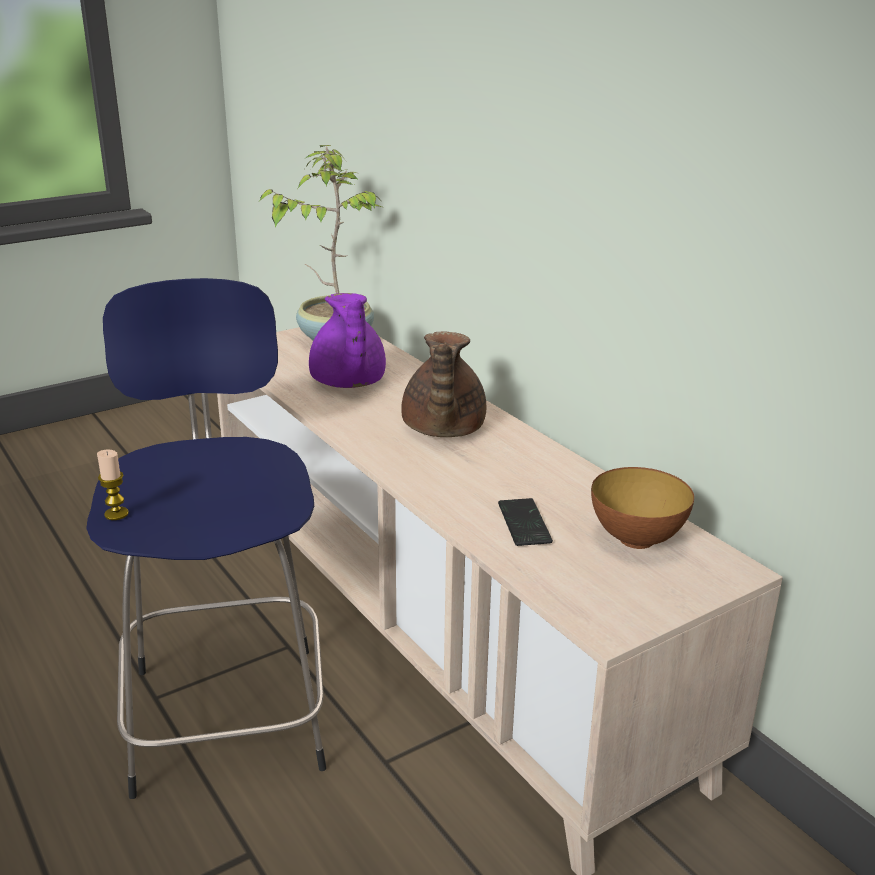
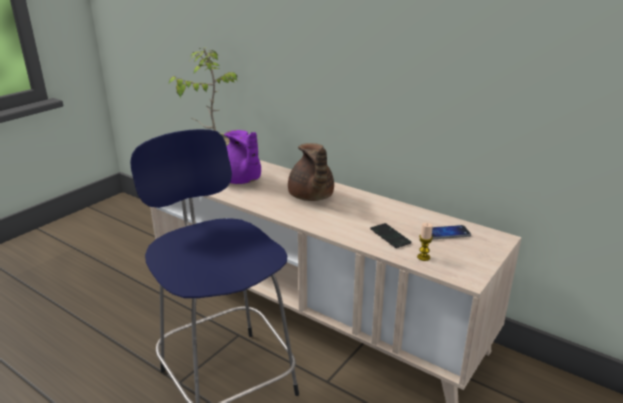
camera: 20 degrees left, 0 degrees up
(116, 514) = (177, 276): candle -> candle (423, 257)
(636, 539) = (447, 233): bowl -> phone

